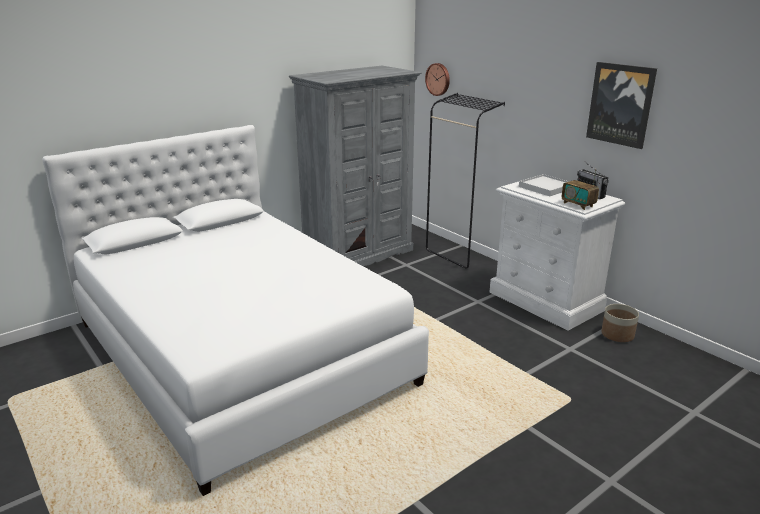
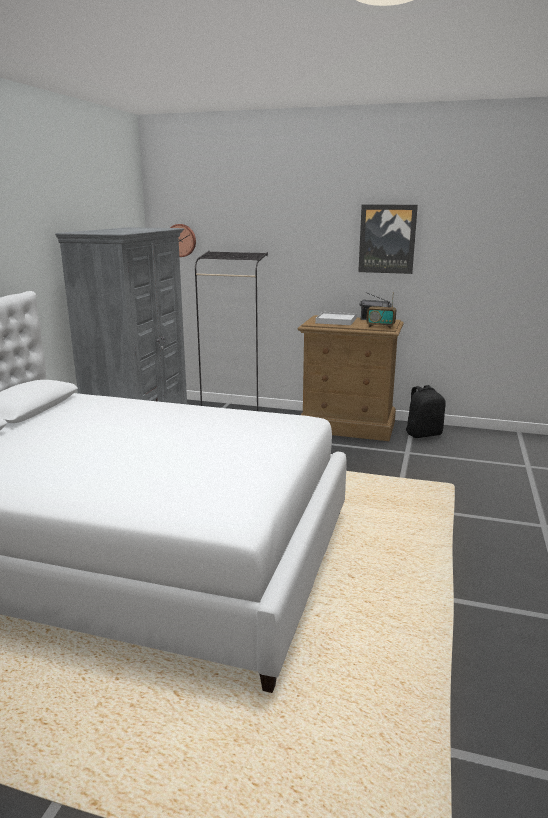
camera: 35 degrees left, 5 degrees down
(545, 301) = (347, 426): white dresser -> brown dresser
(617, 334) = (423, 434): planter -> black backpack

